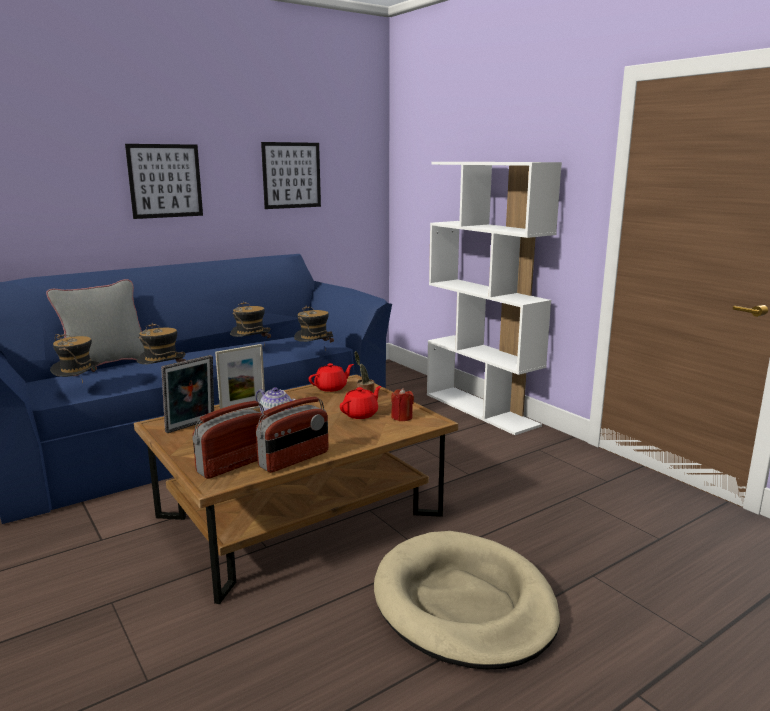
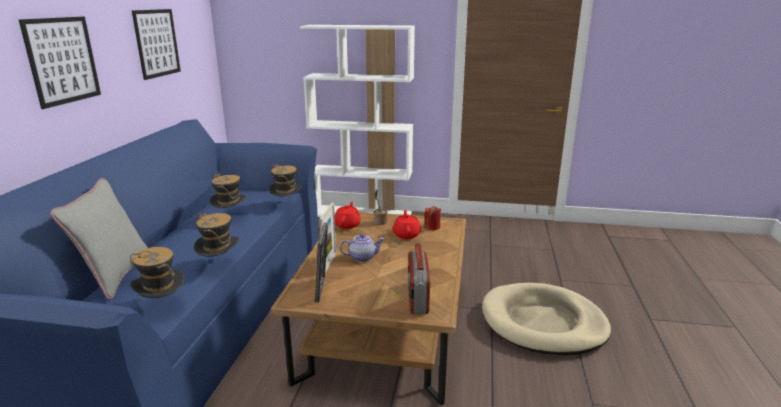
camera: 45 degrees left, 5 degrees up
(294, 459) = (443, 277): radio -> none

